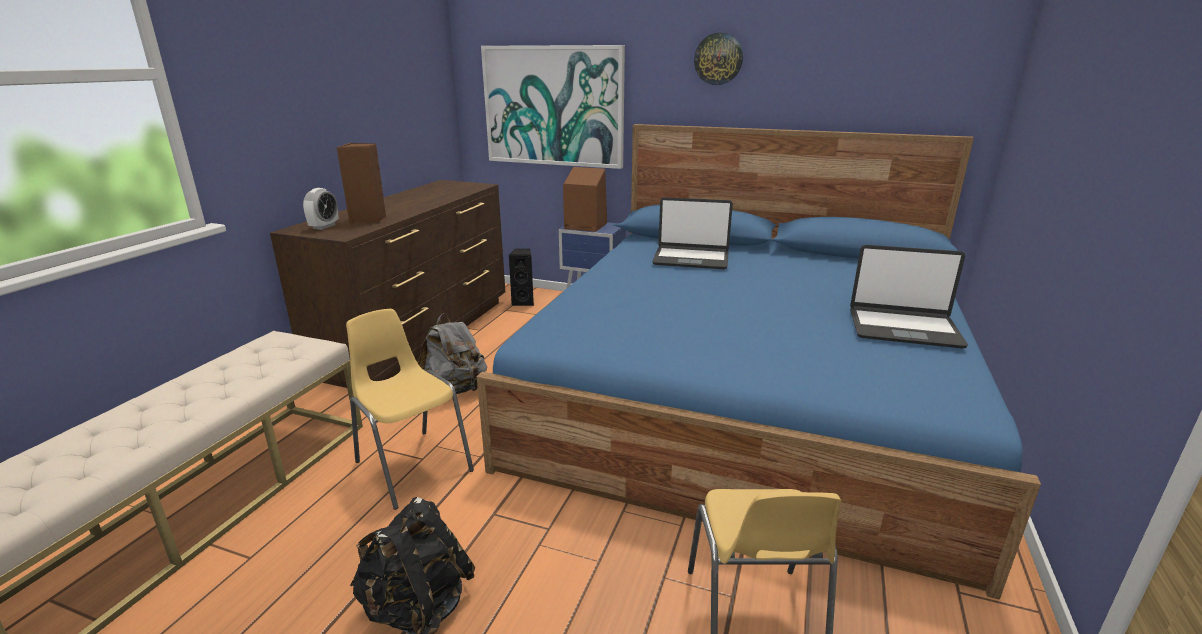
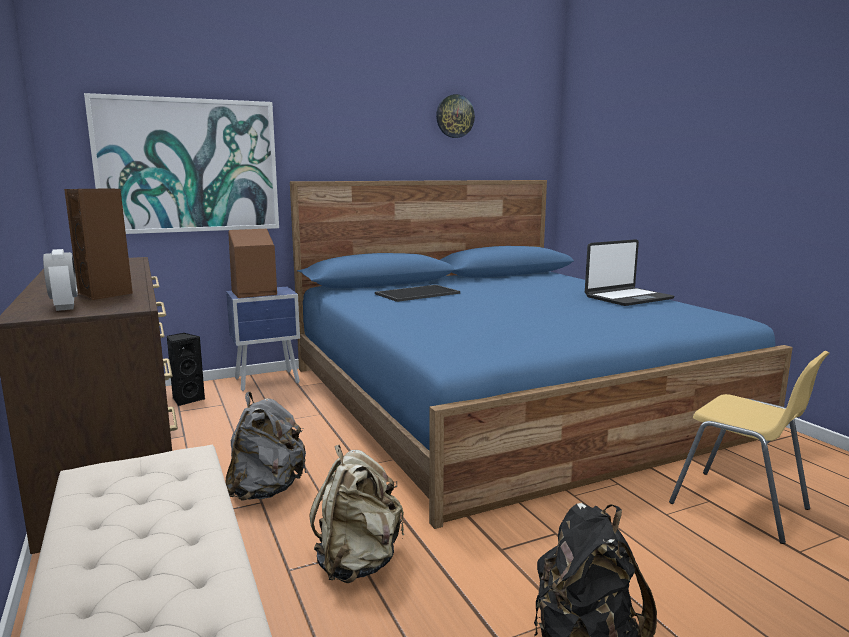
camera: 45 degrees left, 10 degrees down
(412, 466) = (358, 562): yellow chair -> beige backpack
(691, 259) = (417, 293): laptop -> tray
(718, 59) = (363, 120): wall clock -> wall clock (454, 116)

